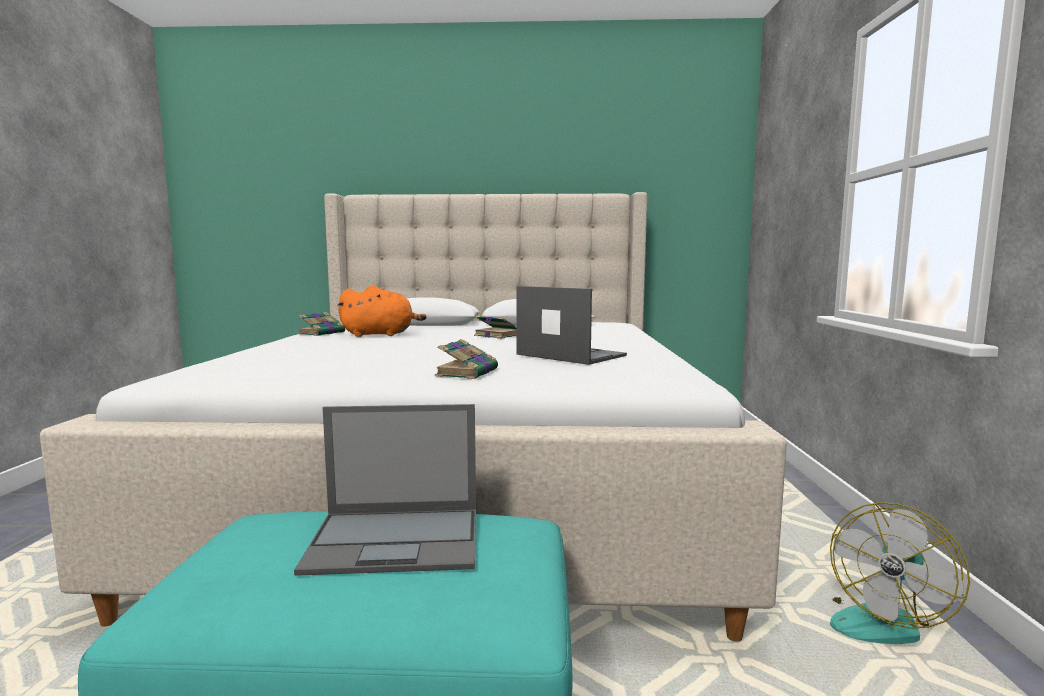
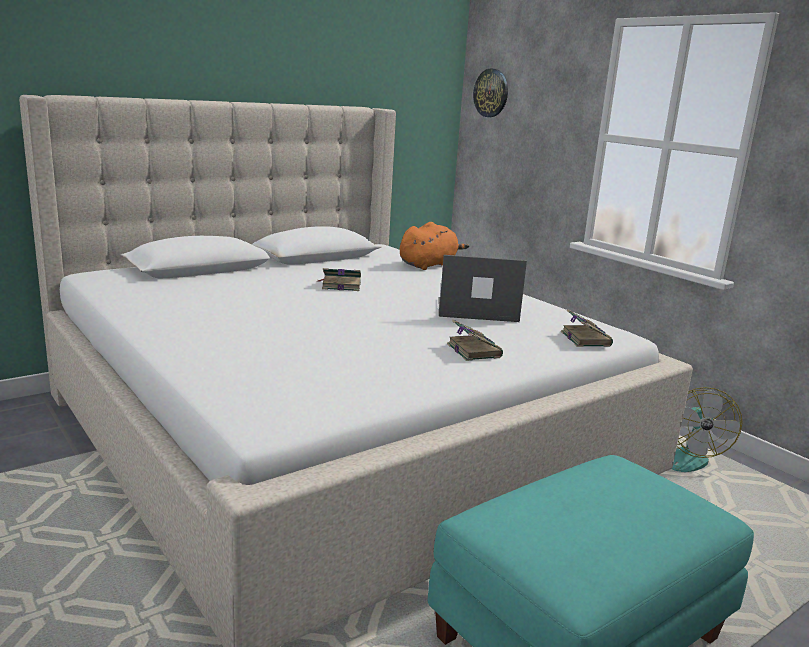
camera: 40 degrees left, 10 degrees up
(322, 333) = (148, 307): book -> book (585, 338)
(380, 335) = (226, 301): orange plush toy -> orange plush toy (429, 265)
(398, 540) = (601, 497): laptop -> none
(769, 167) = (491, 93): none -> wall clock

